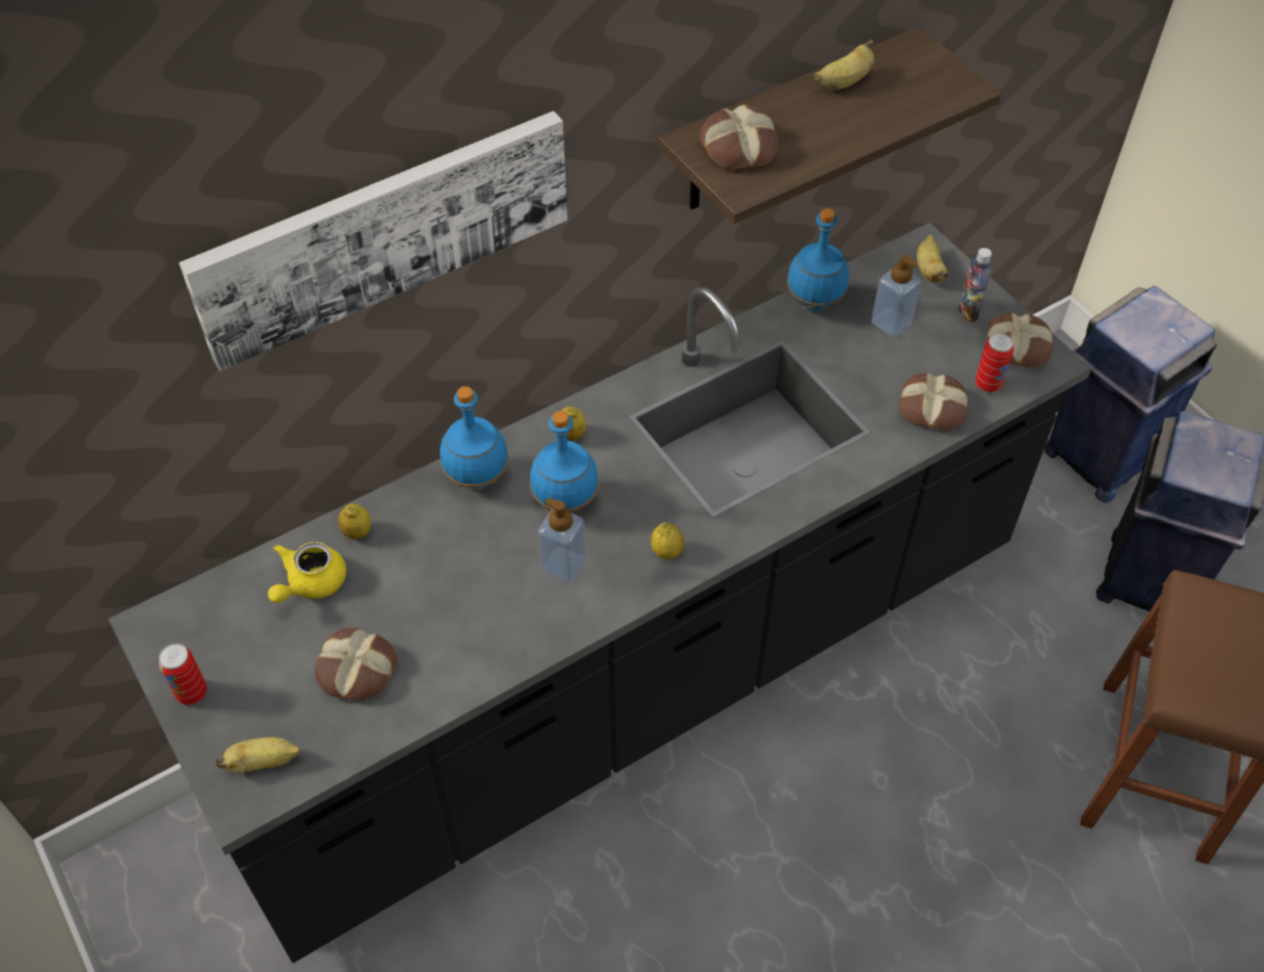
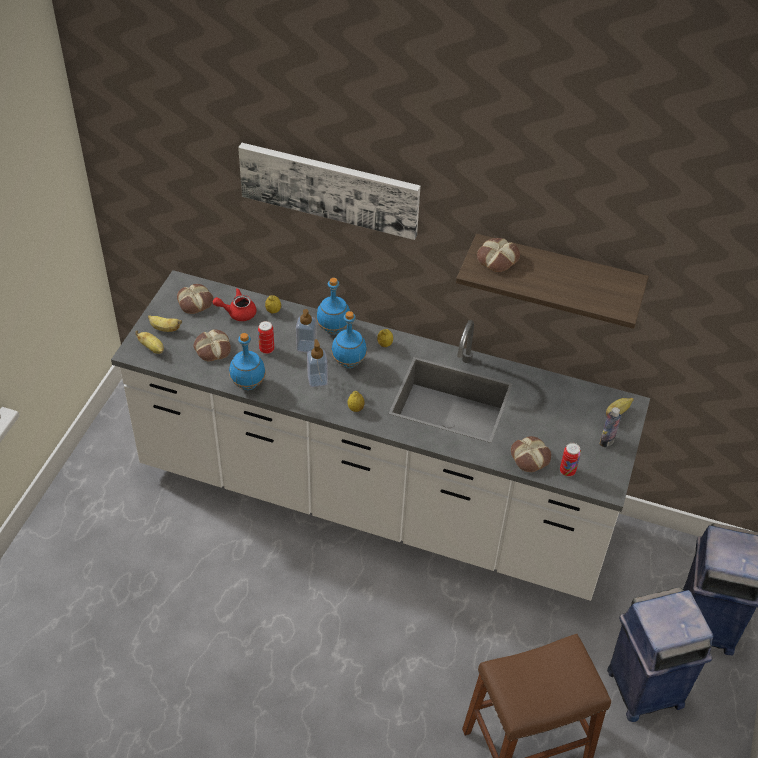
camera: 50 degrees right, 5 degrees down
(192, 692) = (163, 311): can -> can (266, 349)
(310, 583) = (237, 312): yellow teapot -> red teapot
(631, 678) = (373, 500): black counter -> white counter
(813, 303) = (547, 382): blue bottle -> blue bottle (248, 384)
(844, 82) = (578, 270): banana -> banana (164, 329)
(891, 323) = (566, 416): soap dispenser -> soap dispenser (306, 346)
(1017, 346) = (605, 471): bread -> bread (195, 302)

